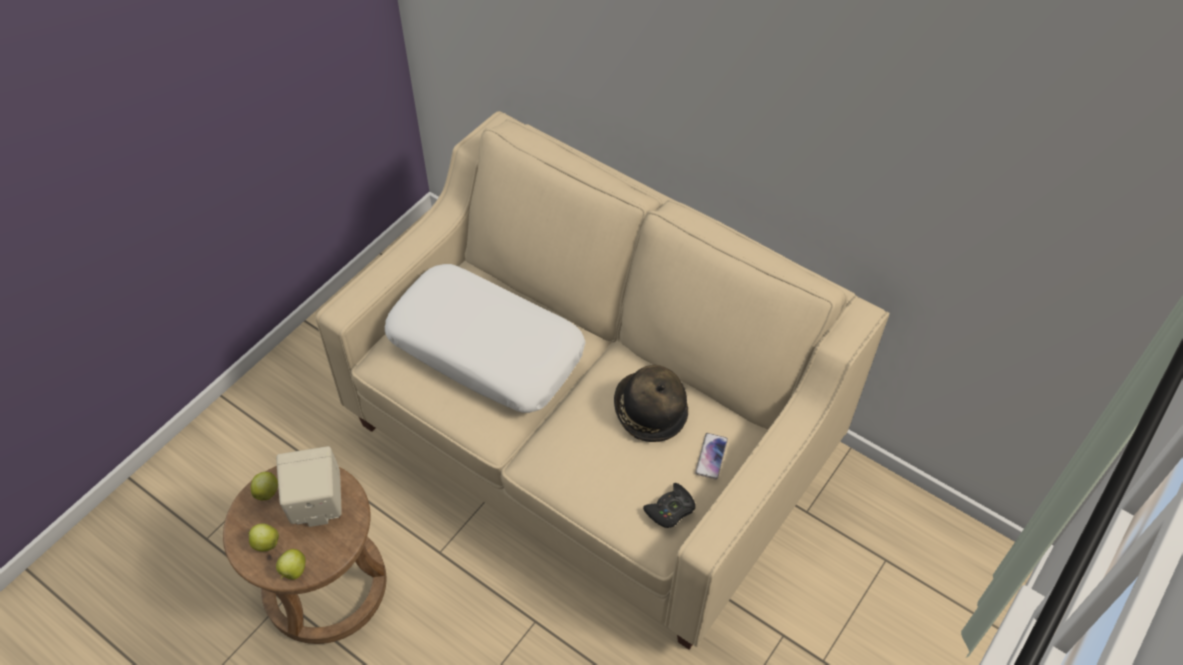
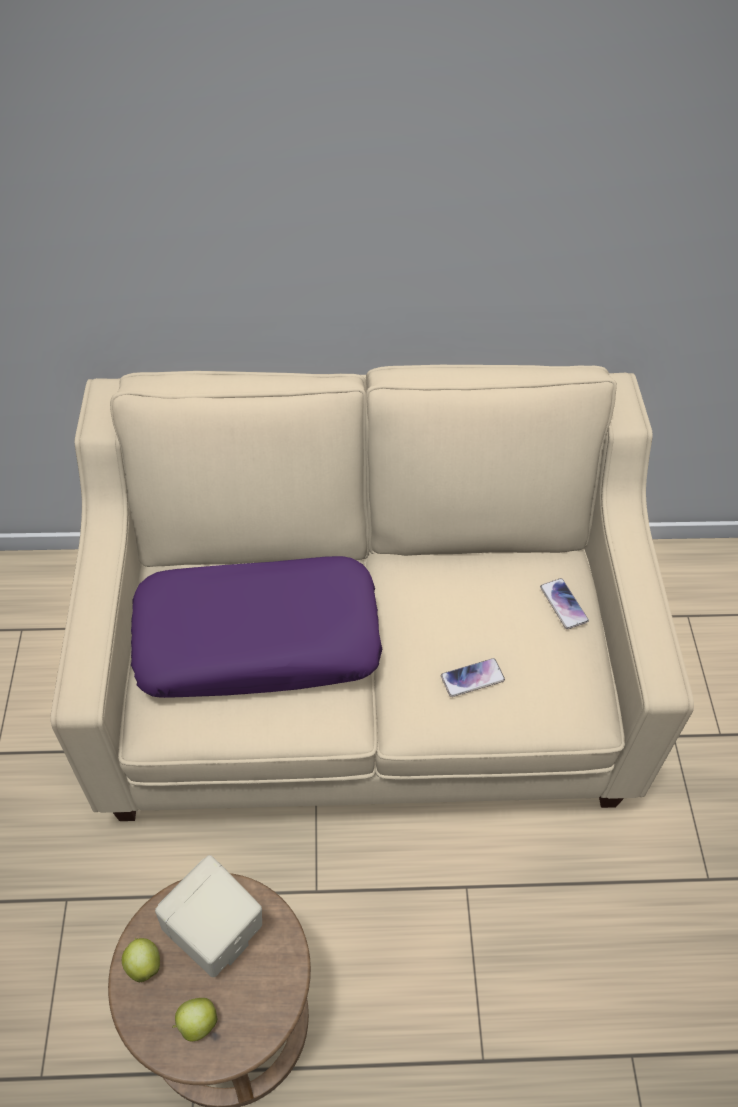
camera: 40 degrees left, 0 degrees up
(293, 571) = (258, 1028): apple -> none
(487, 349) = (259, 640): white pillow -> purple pillow
(597, 461) = (472, 678): none -> phone
(649, 412) = (473, 600): hat -> none
(670, 510) = (577, 677): black game controller -> none

